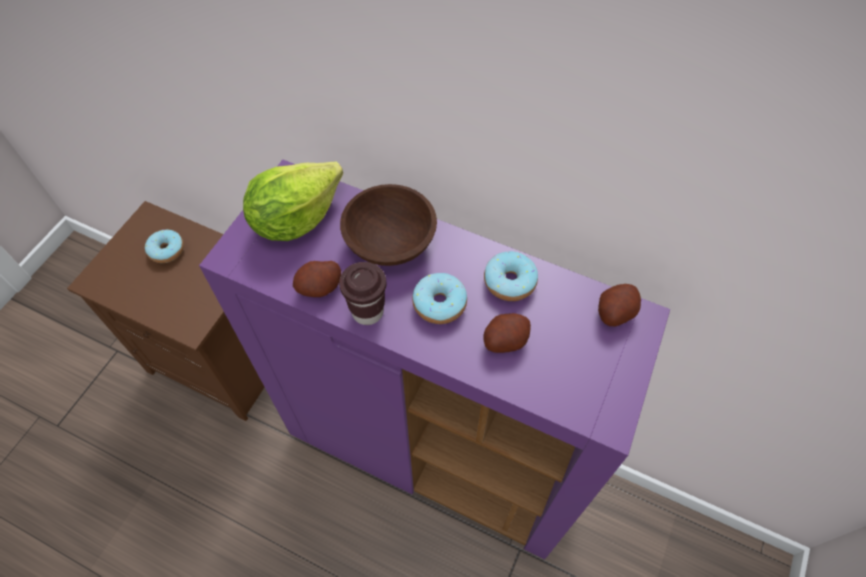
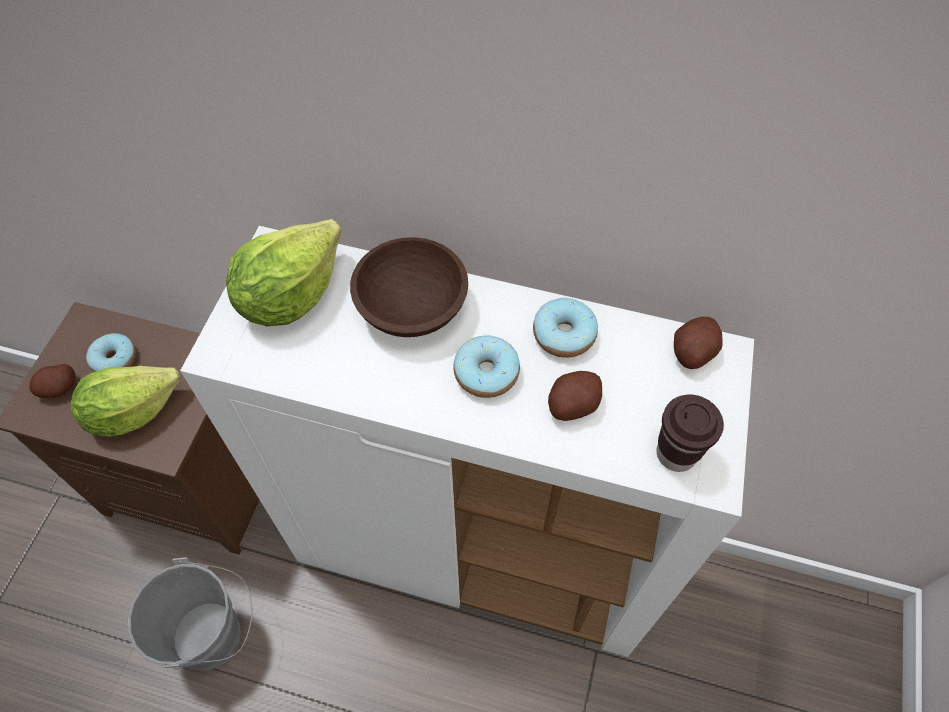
camera: 10 degrees left, 0 degrees up
(172, 293) = (132, 411): none -> lettuce
(216, 482) = (216, 635): none -> grey bucket
(319, 287) = (337, 374): potato -> potato (59, 388)
(367, 312) = (402, 396): brown cup -> brown cup (676, 454)
(434, 451) = (476, 552): purple cabinet -> white cabinet

